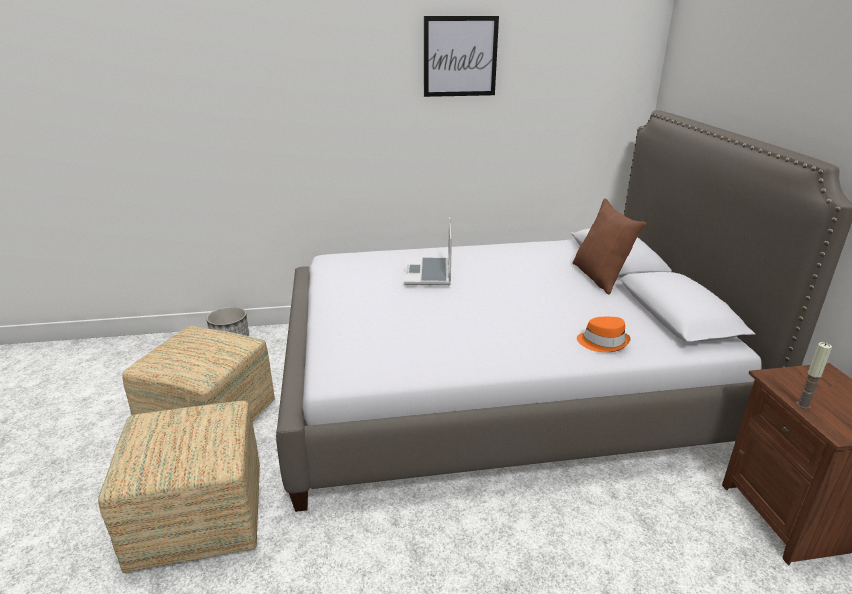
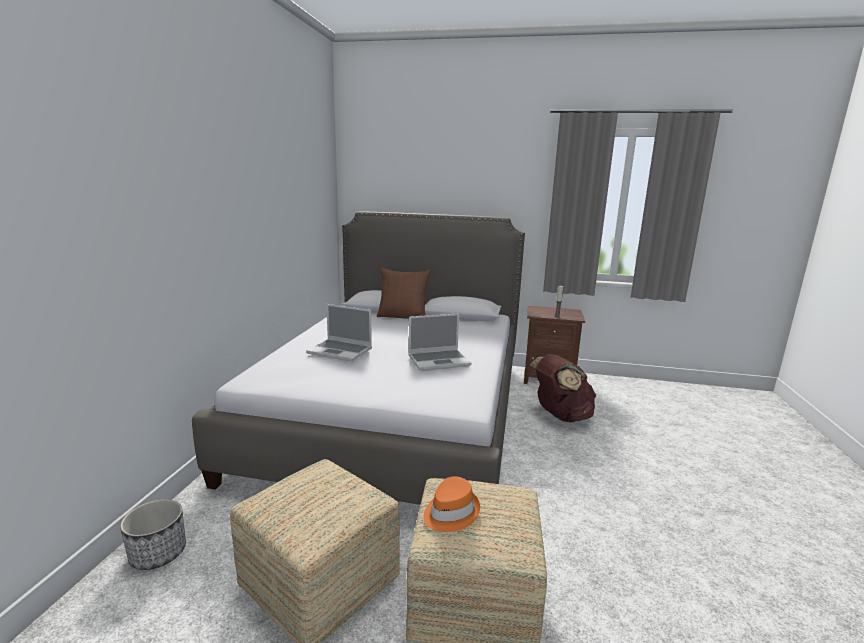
camera: 70 degrees left, 10 degrees down
(460, 56) = (263, 175): picture -> none
(460, 332) = (439, 361): none -> laptop
(603, 342) = (478, 333): orange hat -> orange hat (450, 512)
(642, 553) = (560, 416): none -> brown backpack

